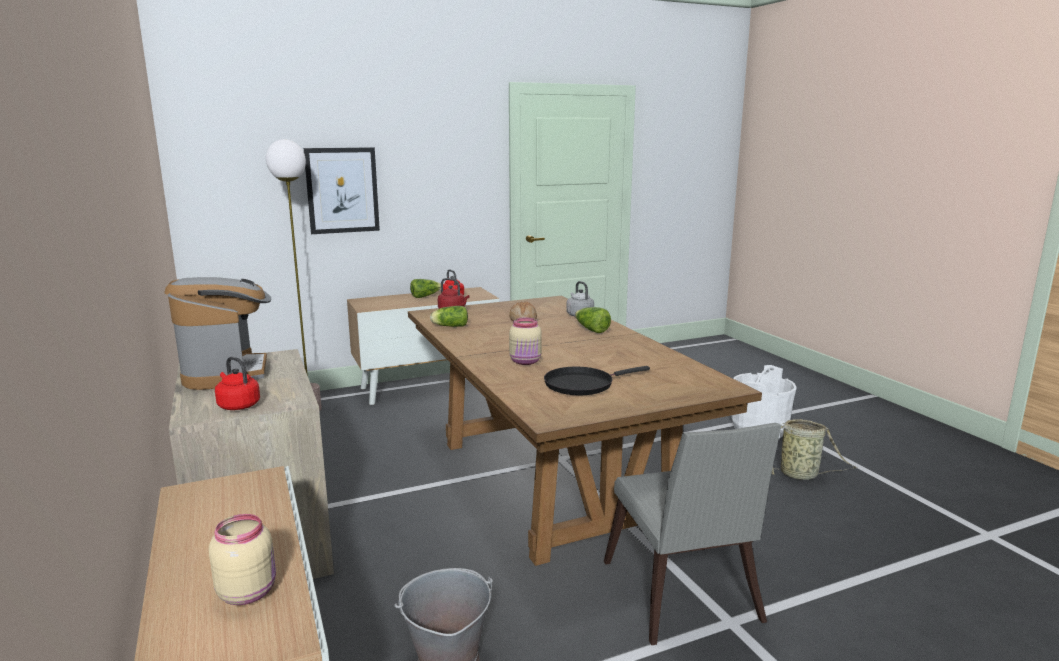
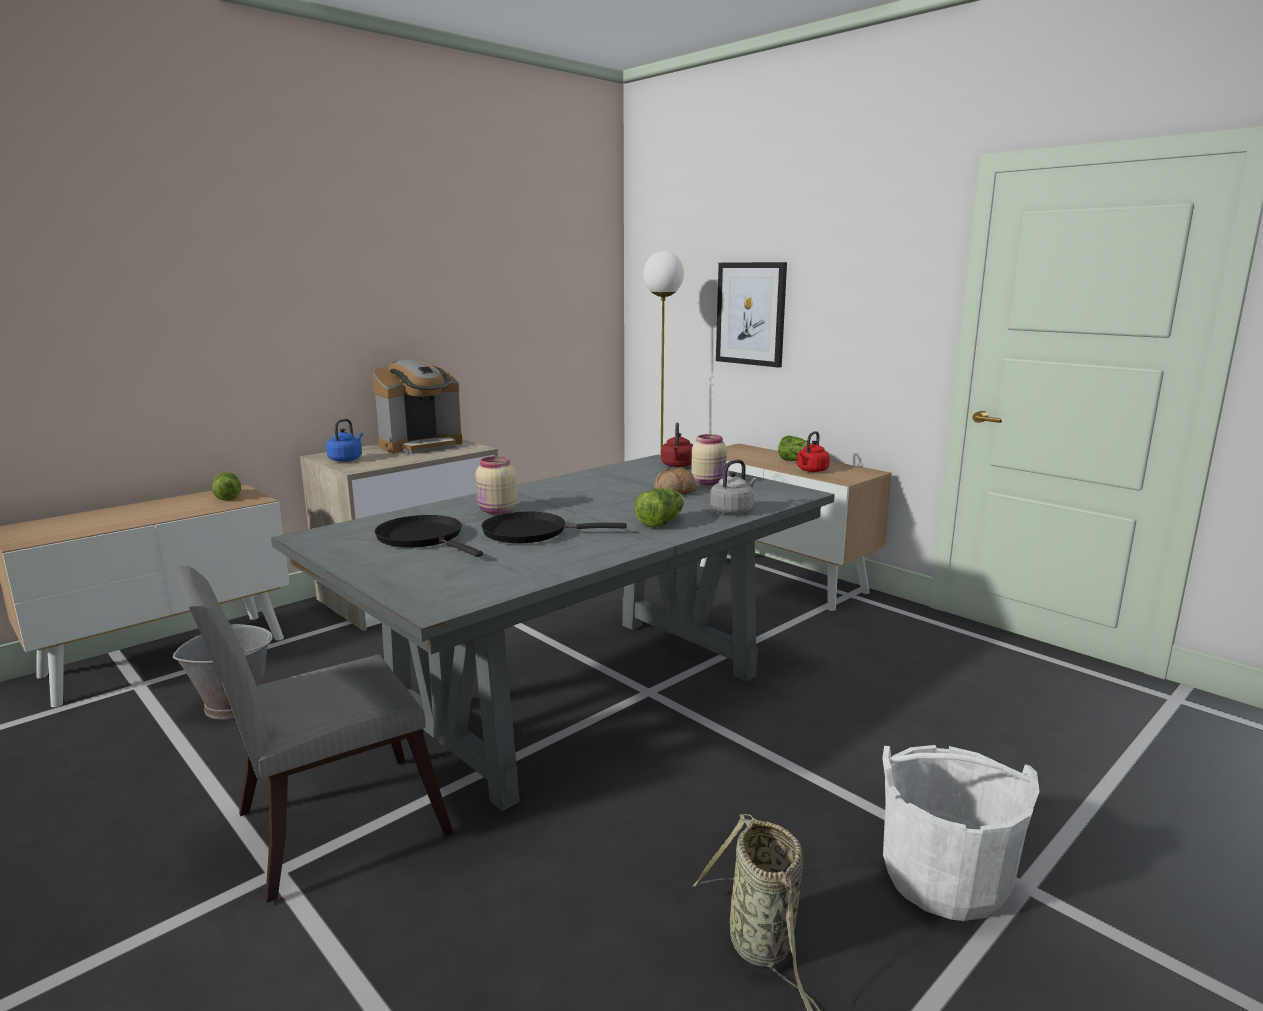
camera: 70 degrees right, 0 degrees up
(237, 405) = (346, 459): red kettle -> blue kettle
(248, 592) = (85, 526): beige jar -> beige jar (709, 482)
(449, 326) = (611, 472): lettuce -> lettuce (228, 496)
(550, 481) = (582, 695): brown dining table -> grey dining table
(591, 357) = (531, 533): none -> black frying pan

